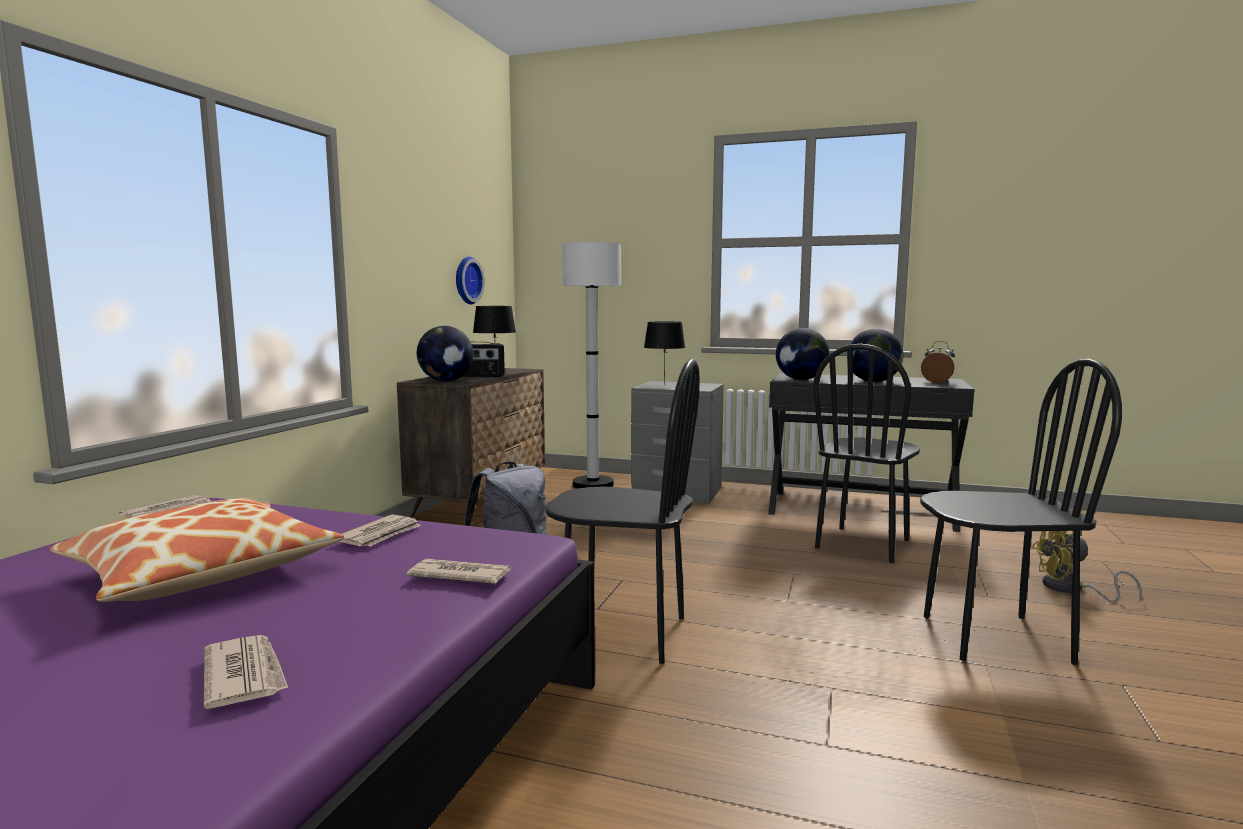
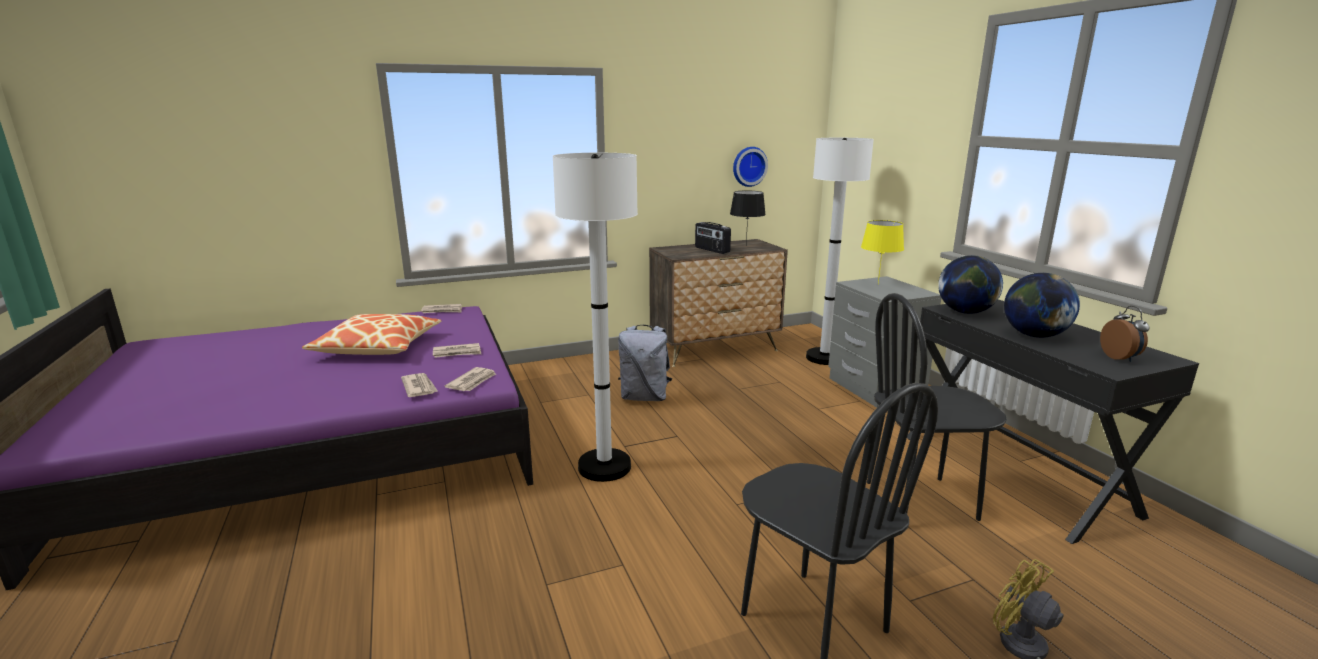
camera: 50 degrees right, 10 degrees up
(245, 675) = (288, 395): newspaper -> newspaper (472, 382)
(446, 381) = (676, 252): globe -> none
(623, 633) = (604, 467): black chair -> white floor lamp
(663, 384) = (878, 284): black table lamp -> yellow table lamp

